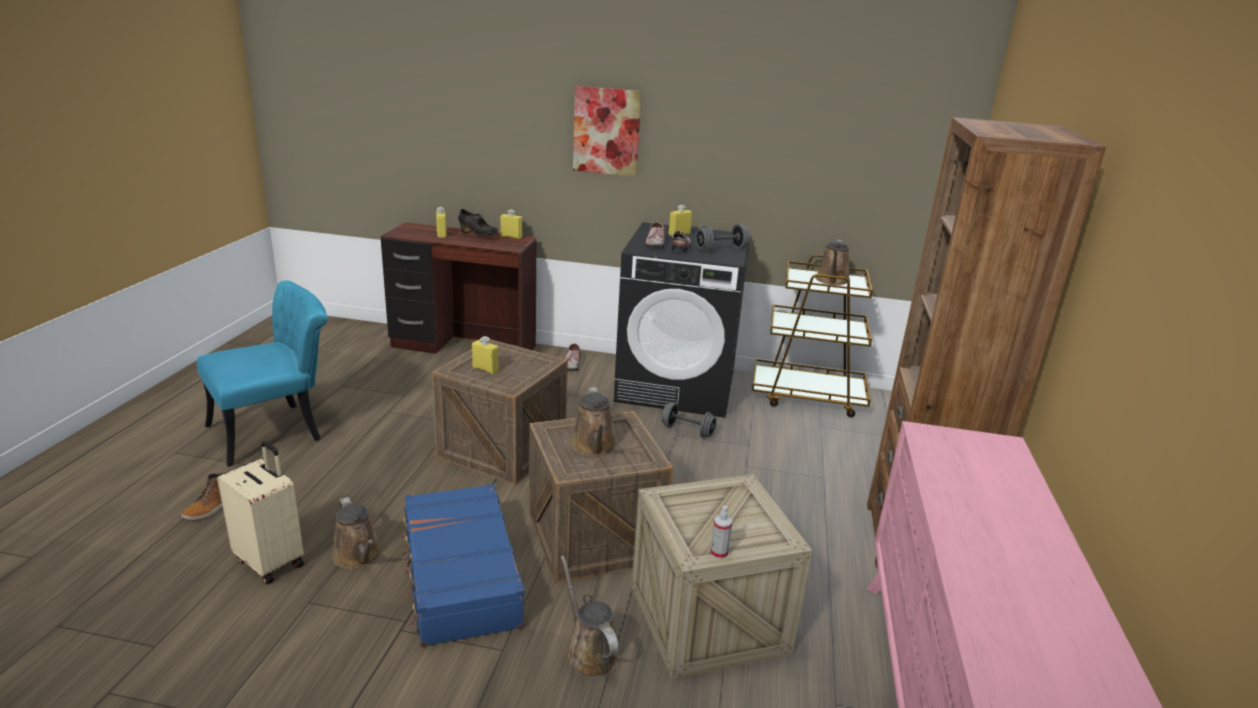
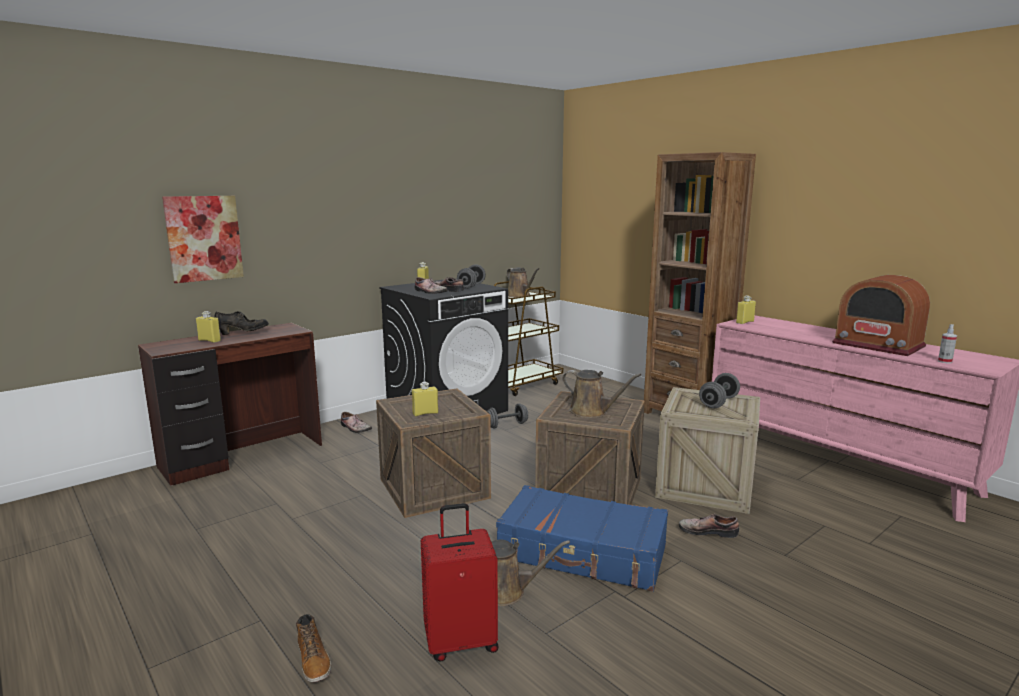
camera: 50 degrees left, 10 degrees down
(271, 561) = (461, 641): beige suitcase -> red suitcase
(277, 430) = (219, 586): turquoise chair -> none
(511, 237) = (273, 327): yellow bottle -> yellow bottle (745, 322)
(589, 652) = (707, 531): brown watering can -> shoe
(606, 131) = (340, 214): picture -> picture (204, 238)
(718, 553) = (748, 414): spray bottle -> spray bottle (944, 361)
(736, 521) = (718, 402): none -> grey dumbbell
(1013, 583) = (878, 345): none -> radio

